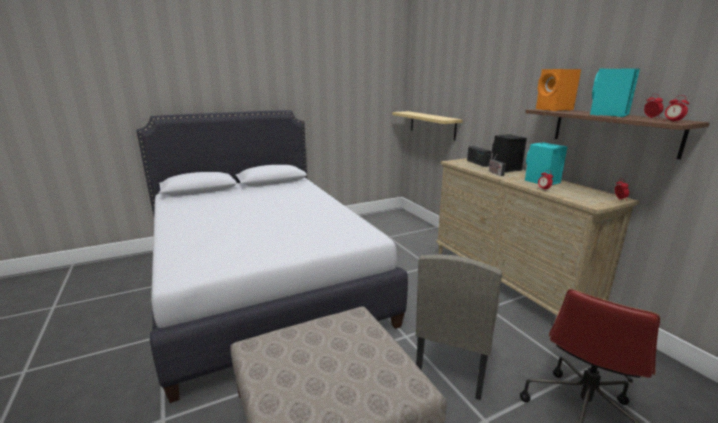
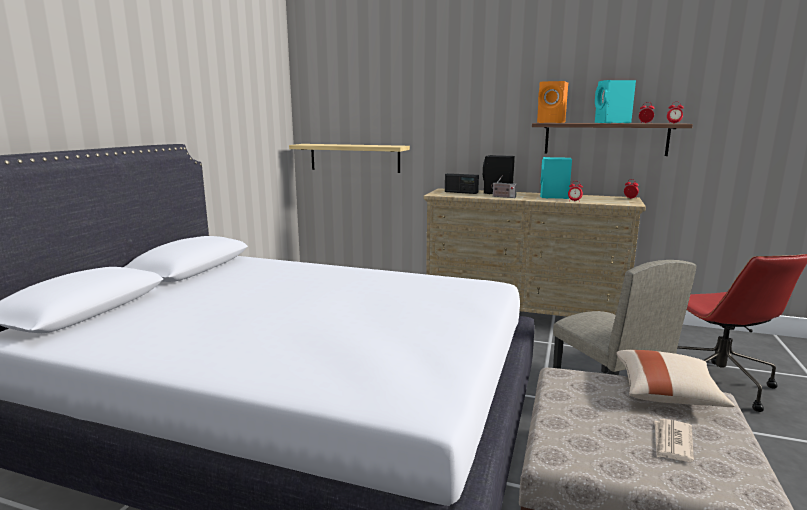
camera: 45 degrees left, 5 degrees down
(314, 383) = (672, 442): none -> newspaper
(385, 362) = (667, 394): none -> beige pillow

